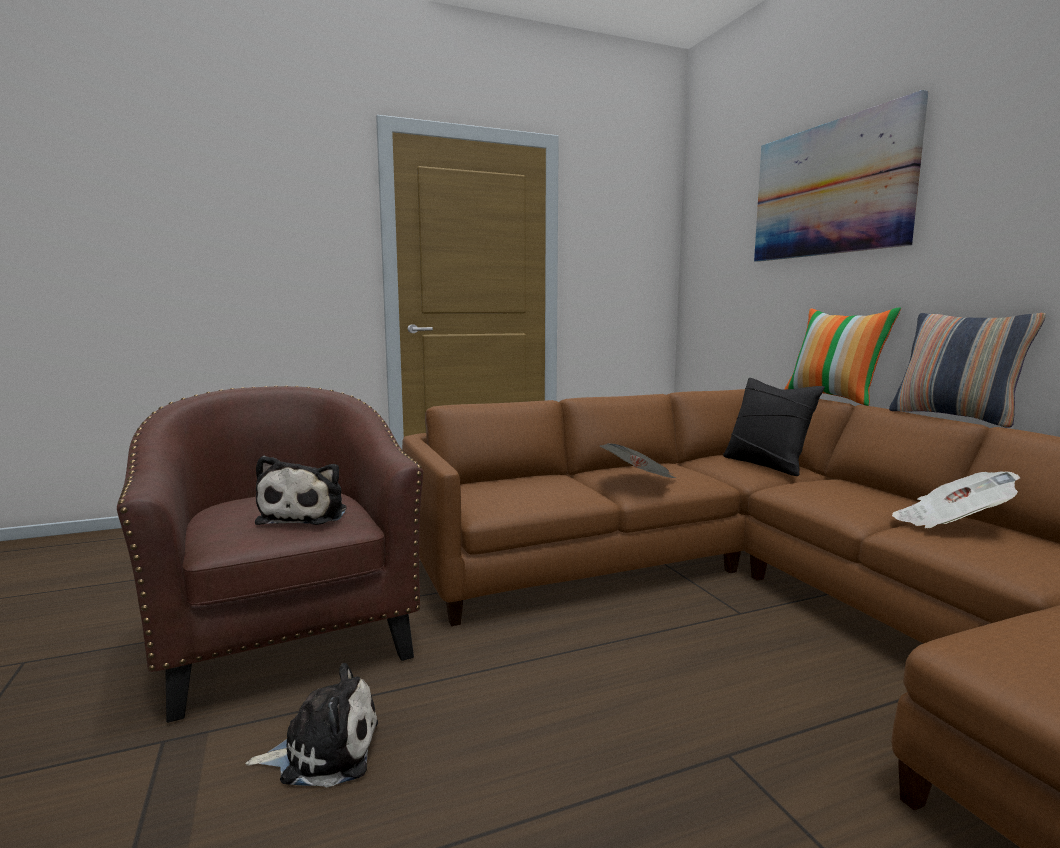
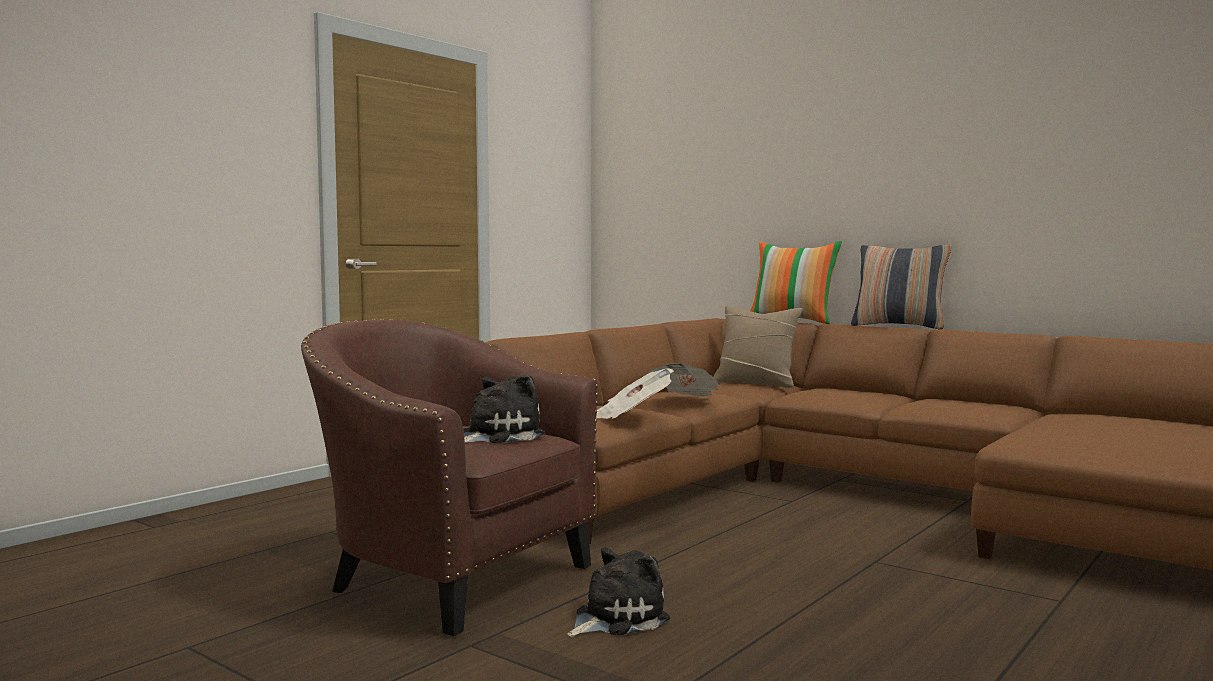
camera: 30 degrees left, 5 degrees down
(306, 515) = (496, 436): plush toy -> plush toy turned 105 degrees counterclockwise
(766, 464) = (756, 383): black pillow -> beige pillow
(830, 189) = (766, 136): picture -> none
(949, 524) = (927, 400): newspaper -> newspaper (631, 417)

